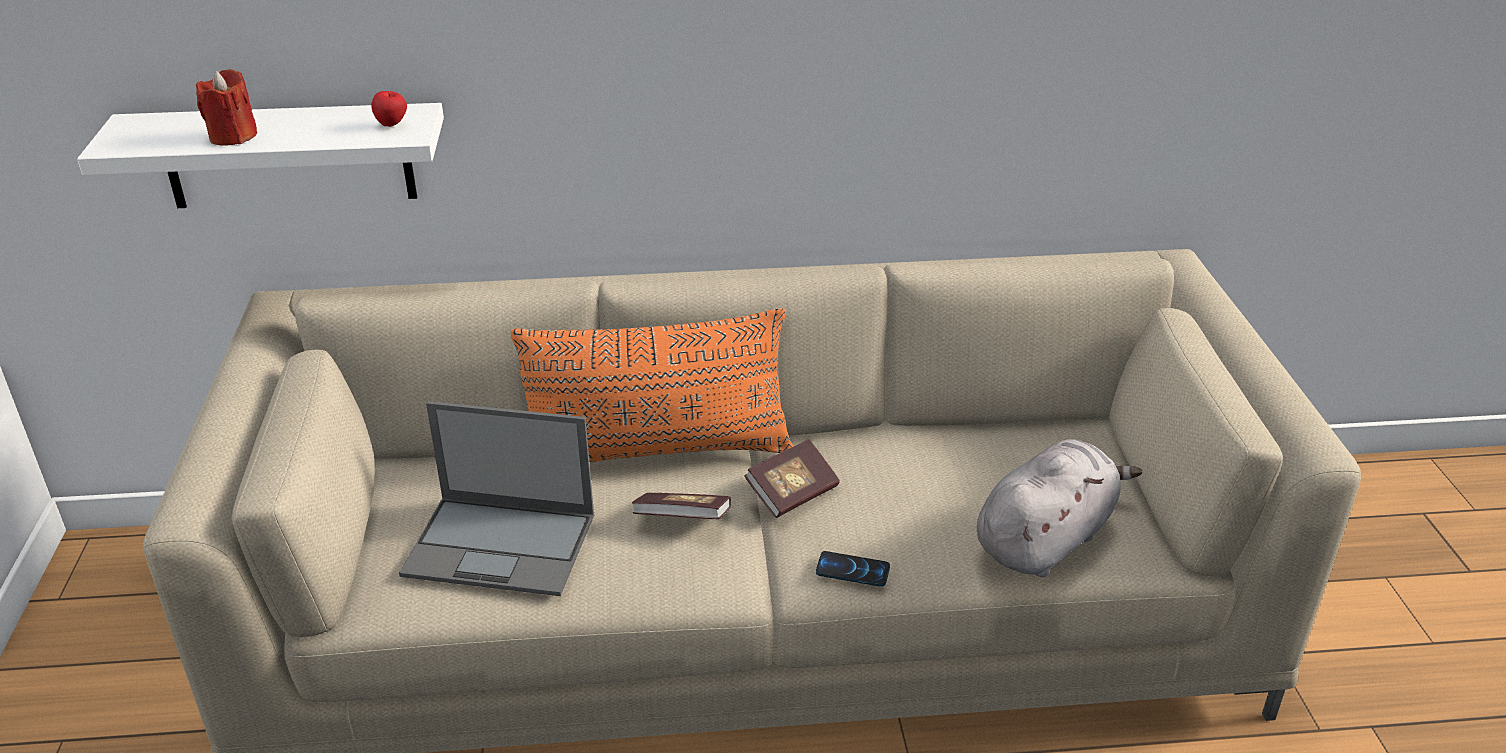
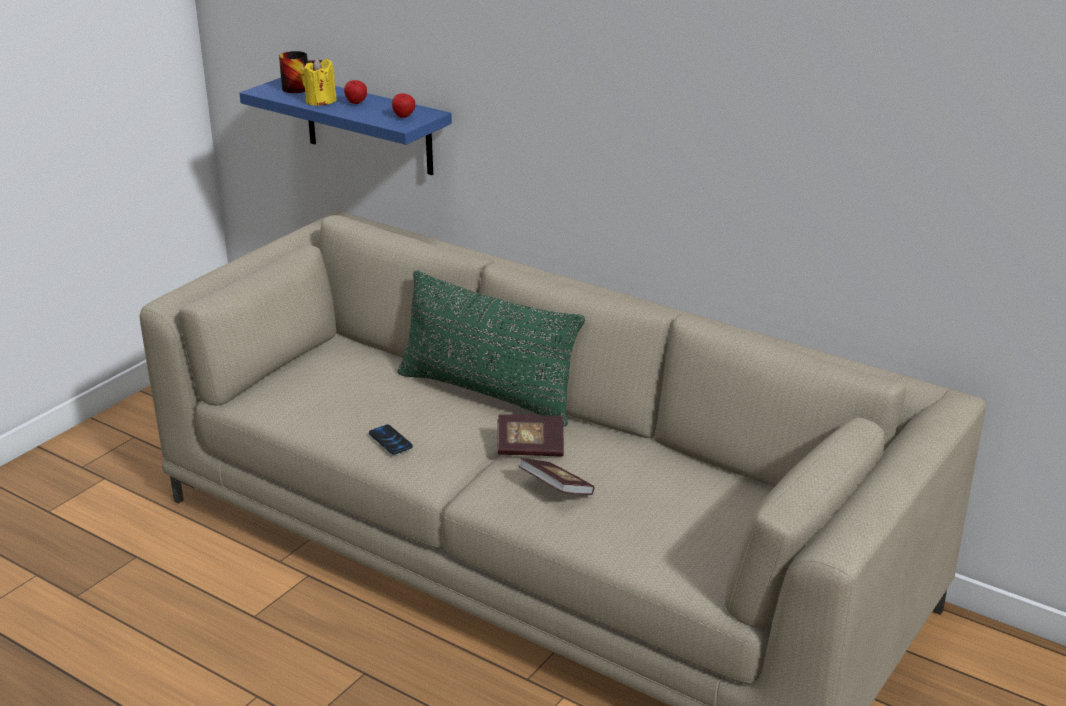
camera: 40 degrees right, 5 degrees down
(169, 126) = (301, 88): none -> mug
(233, 136) = (320, 101): red candle -> yellow candle
(288, 156) = (368, 125): white shelf -> blue shelf
(292, 125) = (356, 103): none -> apple
(502, 545) = (339, 401): laptop -> none
(658, 452) = (487, 393): orange pillow -> green pillow
(682, 520) = (447, 433): book -> book (556, 489)
(852, 570) = (505, 502): phone -> phone (390, 440)
(1046, 539) = (651, 545): grey plush toy -> none

